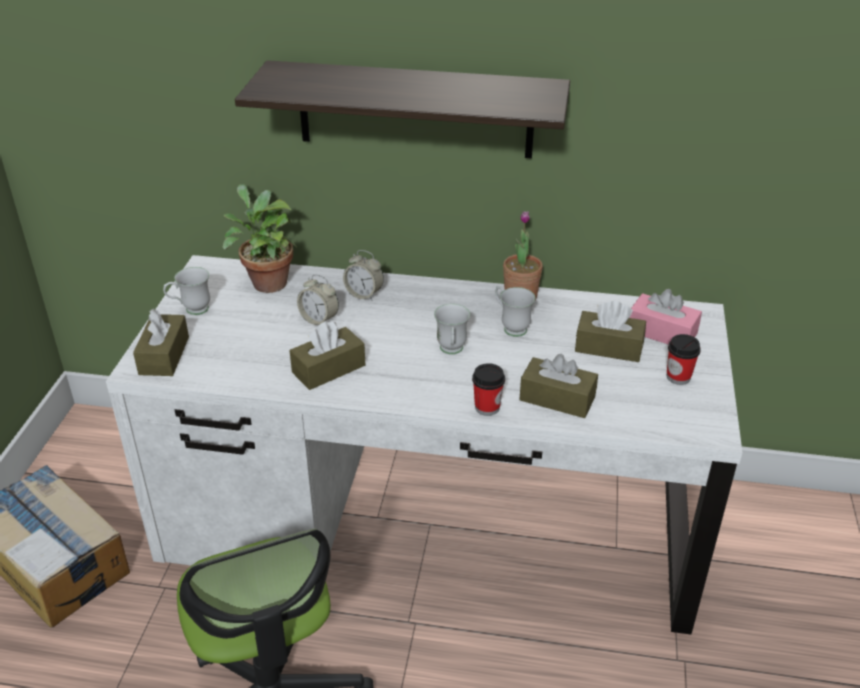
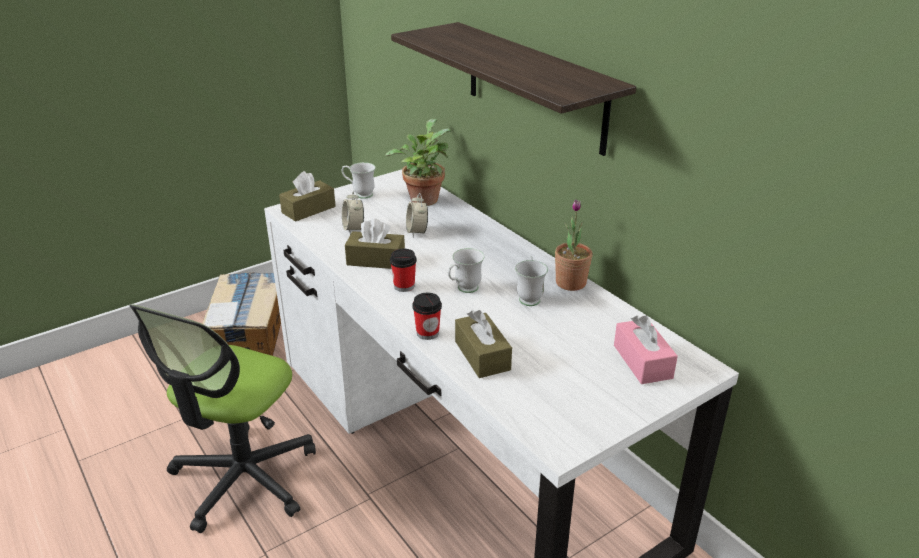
camera: 45 degrees right, 5 degrees down
(364, 294) = (468, 231): alarm clock -> alarm clock (353, 229)
(608, 347) = (579, 347): brown tissue box -> none
(678, 377) = (600, 397): cup -> cup (404, 286)

